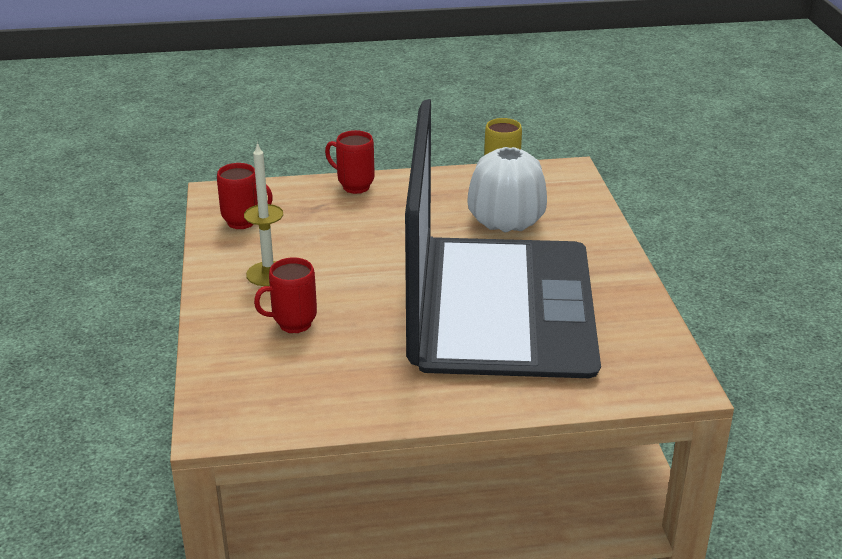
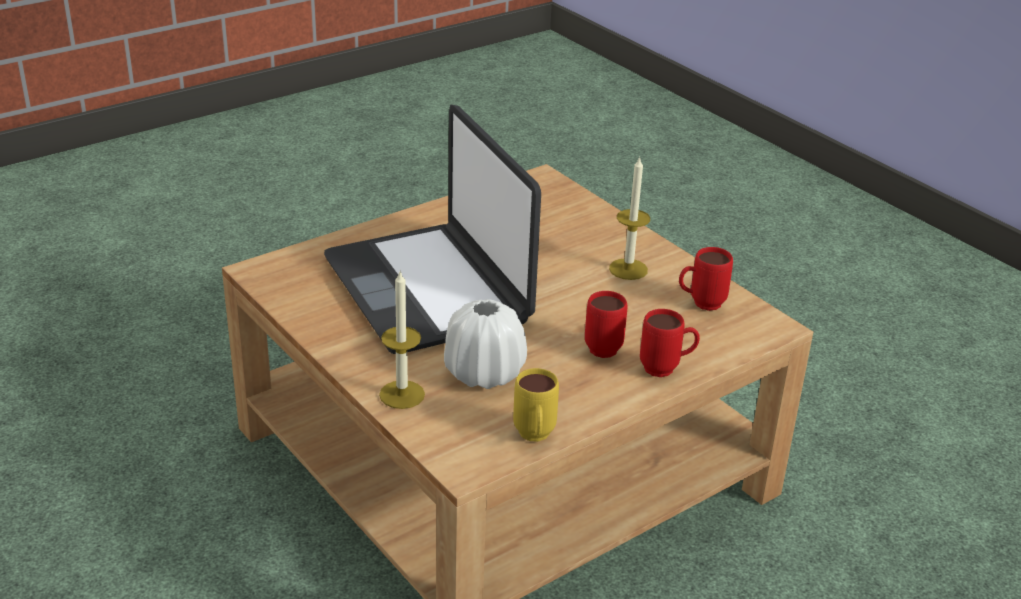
camera: 150 degrees right, 0 degrees up
(286, 327) = (567, 238): red mug -> red mug (607, 346)
(590, 223) = (402, 394): none -> candle

